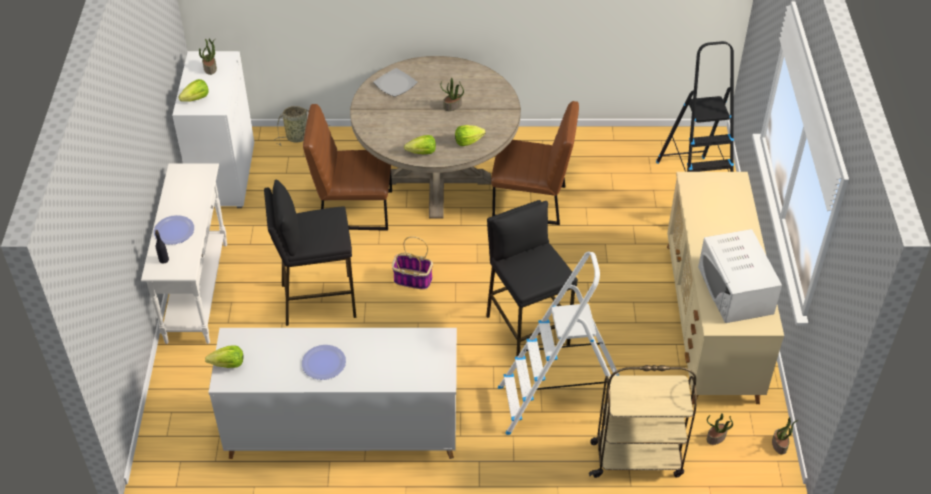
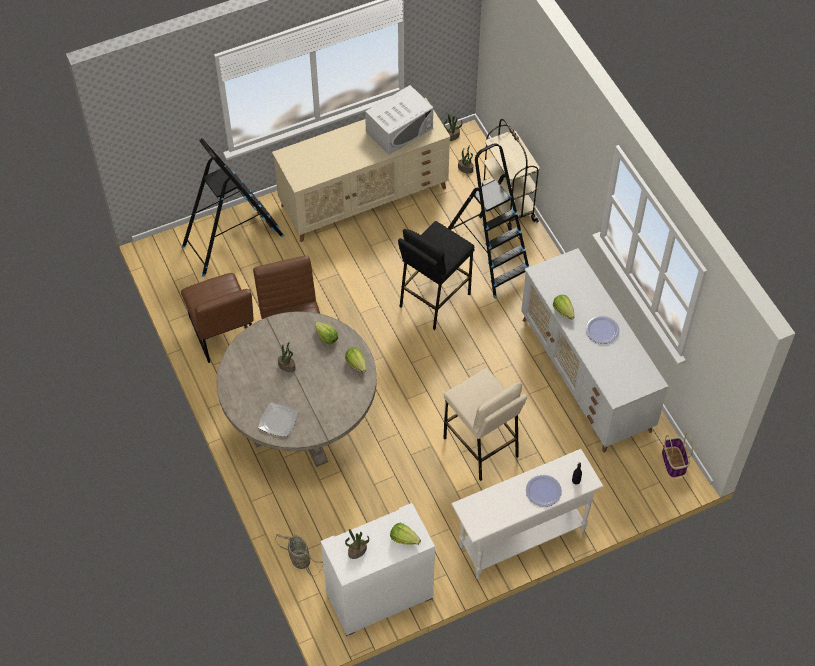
camera: 115 degrees left, 10 degrees up
(228, 364) = (639, 386): lettuce -> lettuce (563, 311)
(318, 300) = (481, 447): black stool -> beige stool
(353, 209) = (368, 469): brown chair -> brown chair (222, 333)
(412, 279) = (424, 392): basket -> basket (674, 462)
(562, 404) = (487, 256): white step ladder -> black step ladder

